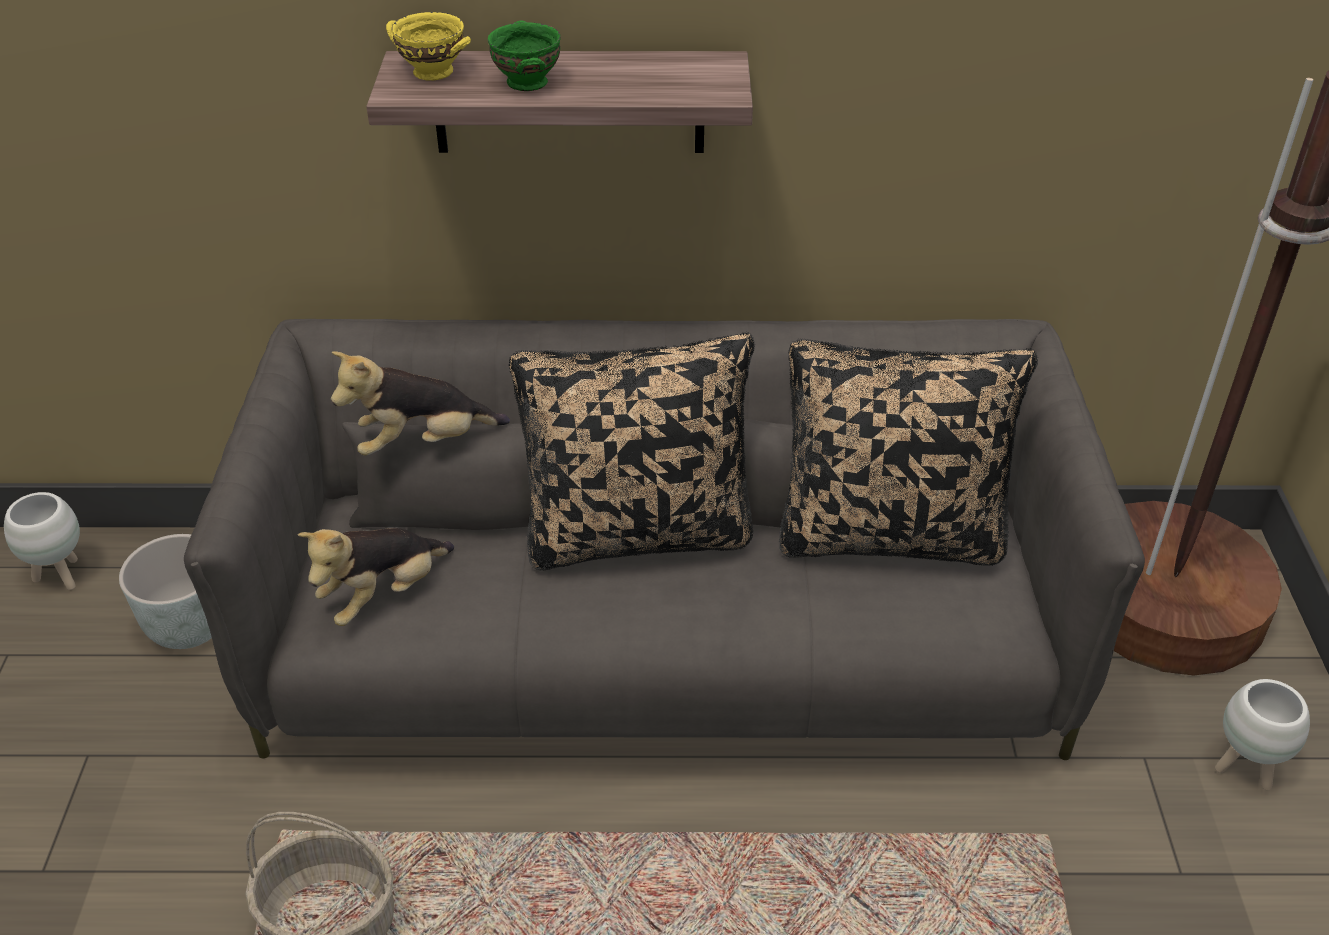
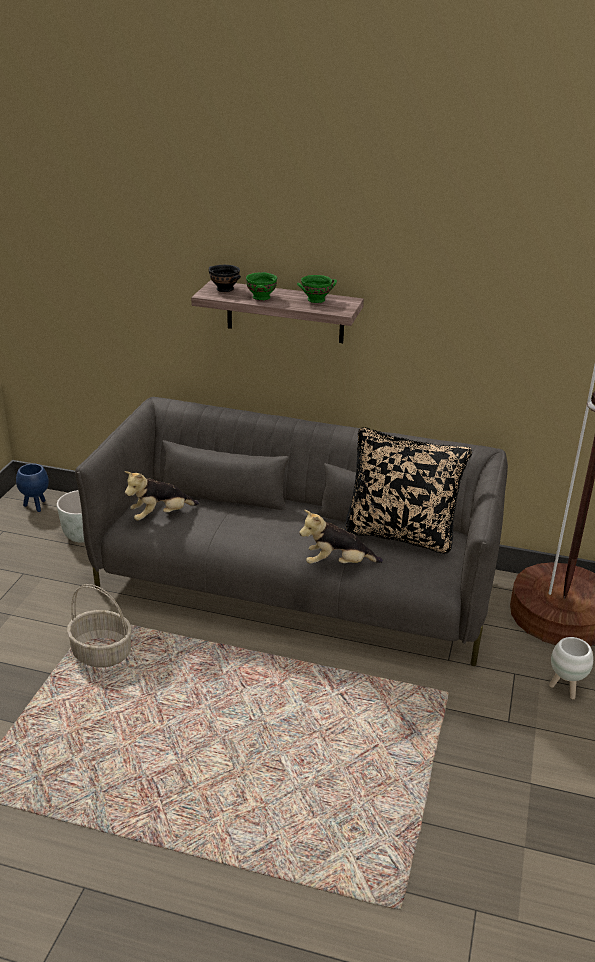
camera: 15 degrees right, 10 degrees down
(61, 576) = (36, 506): white planter -> blue planter
(422, 443) = (193, 453): plush toy -> plush toy (337, 564)
(433, 72) = (225, 289): yellow bowl -> black bowl
(640, 539) = (283, 515): black pillow -> none
(652, 71) = (317, 300): none -> green bowl

